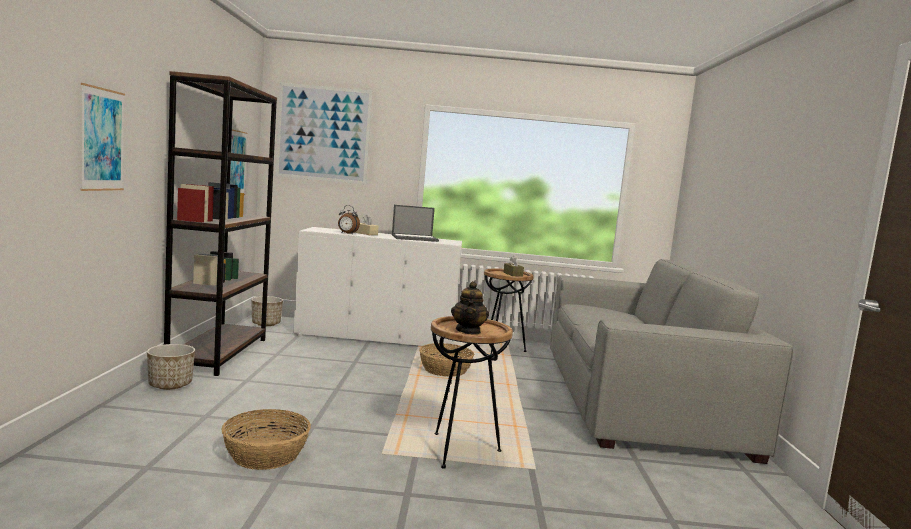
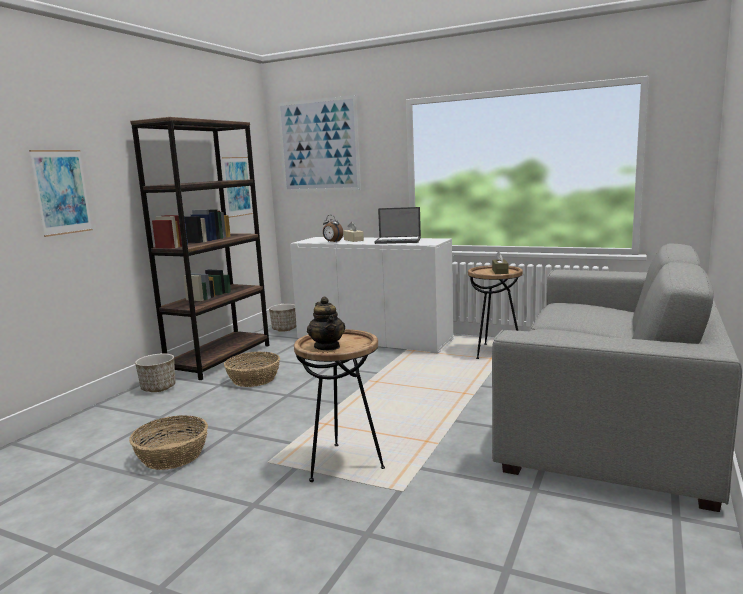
camera: 25 degrees right, 5 degrees up
(445, 370) = (410, 376): basket -> basket (254, 379)
(468, 331) = (327, 347): teapot -> teapot turned 45 degrees counterclockwise

